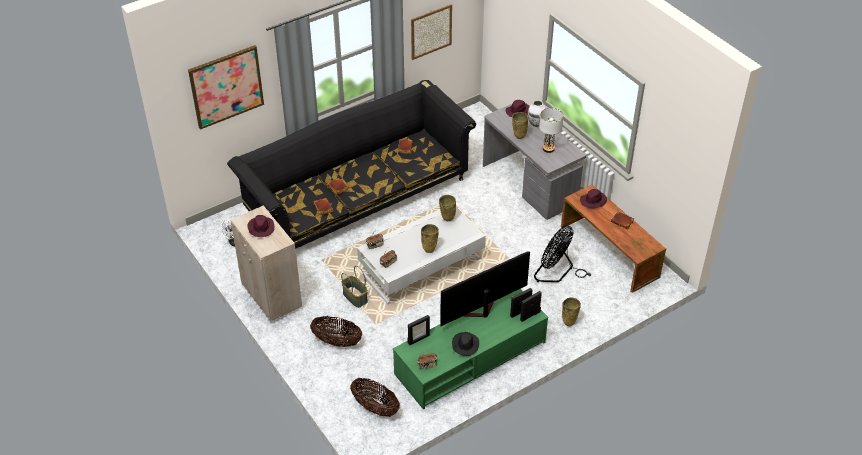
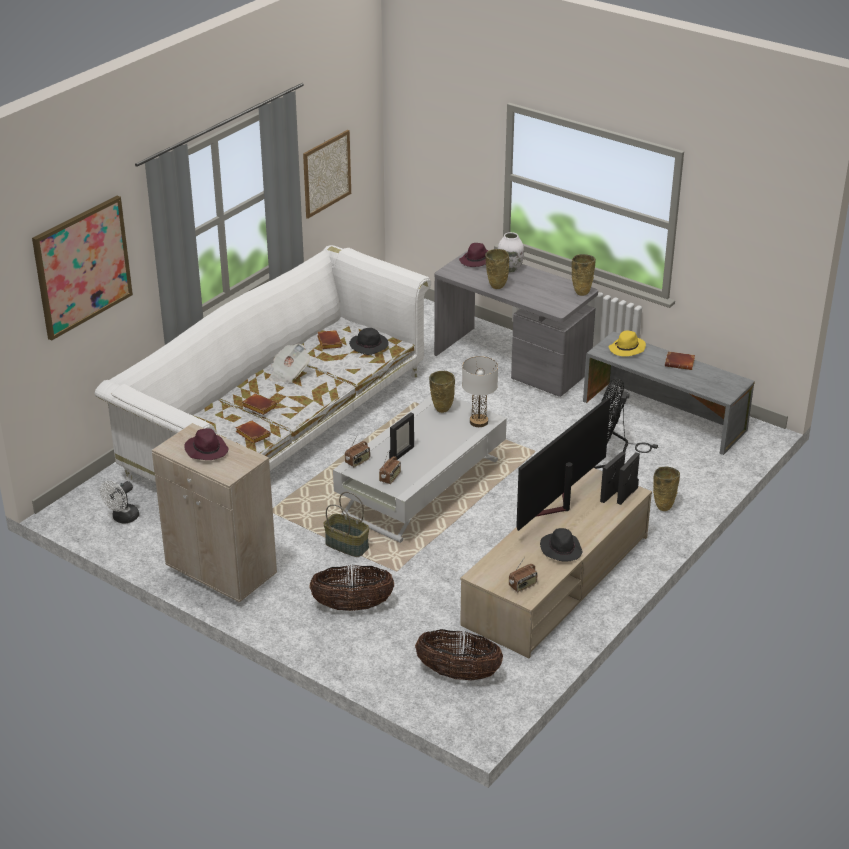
camera: 20 degrees left, 10 degrees down
(357, 196) = (278, 424): black sofa -> white sofa
(367, 166) = (288, 373): none -> newspaper
(418, 339) = (490, 558): picture frame -> picture frame (401, 453)
(429, 156) = (369, 346): none -> black hat
(429, 249) = (439, 449): beige vase -> beige vase (581, 292)
(470, 358) = (556, 580): green tv stand -> beige tv stand
(548, 148) = (544, 292): table lamp -> table lamp (479, 422)
(593, 201) = (627, 349): purple hat -> yellow hat
(610, 251) = (665, 415): brown bench -> grey bench

